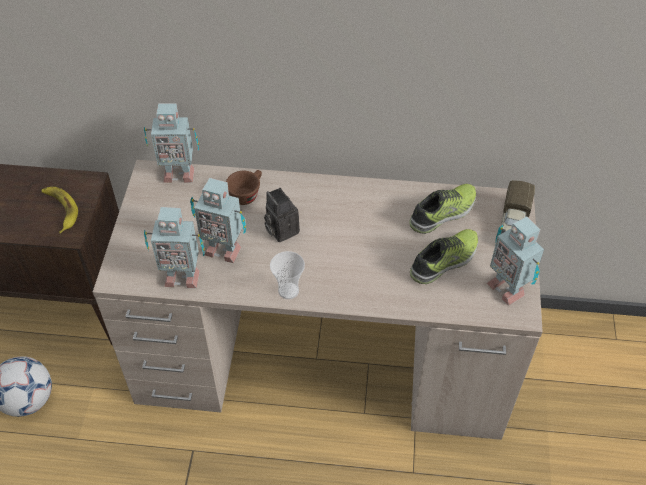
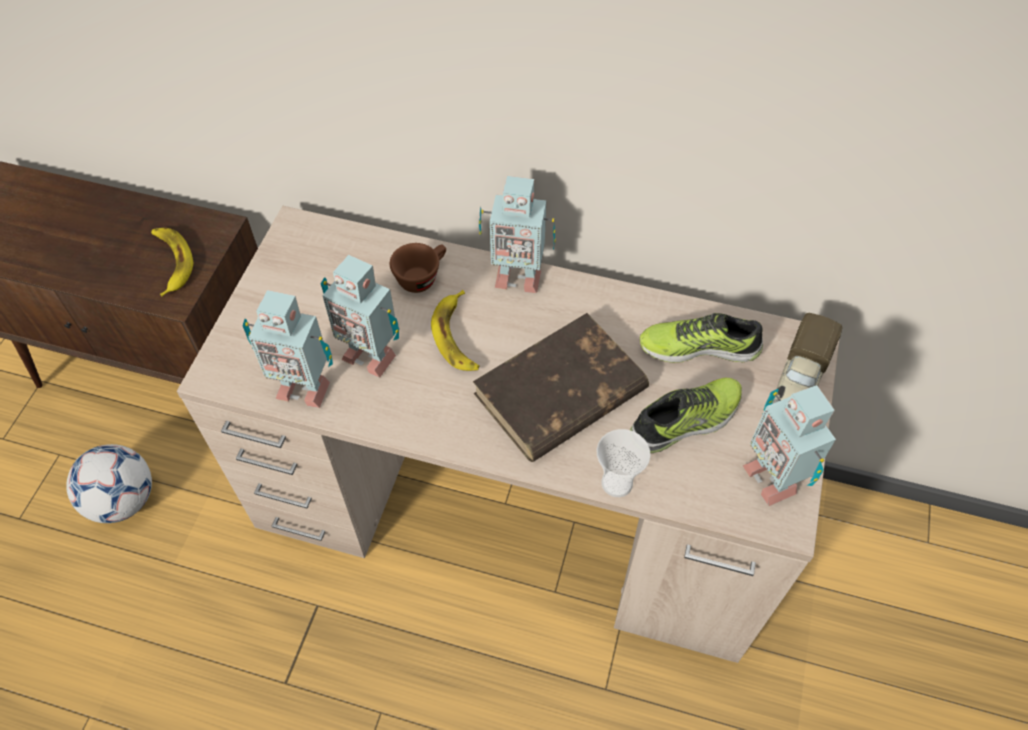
camera: 10 degrees right, 5 degrees up
(178, 173) = (333, 233): toy robot -> toy robot (516, 276)
(280, 229) = (457, 337): camera -> banana
(288, 290) = (448, 432): cup -> cup (617, 483)
(357, 255) = (559, 393): none -> brown book
(443, 213) = (699, 346): shoe -> shoe turned 150 degrees counterclockwise

